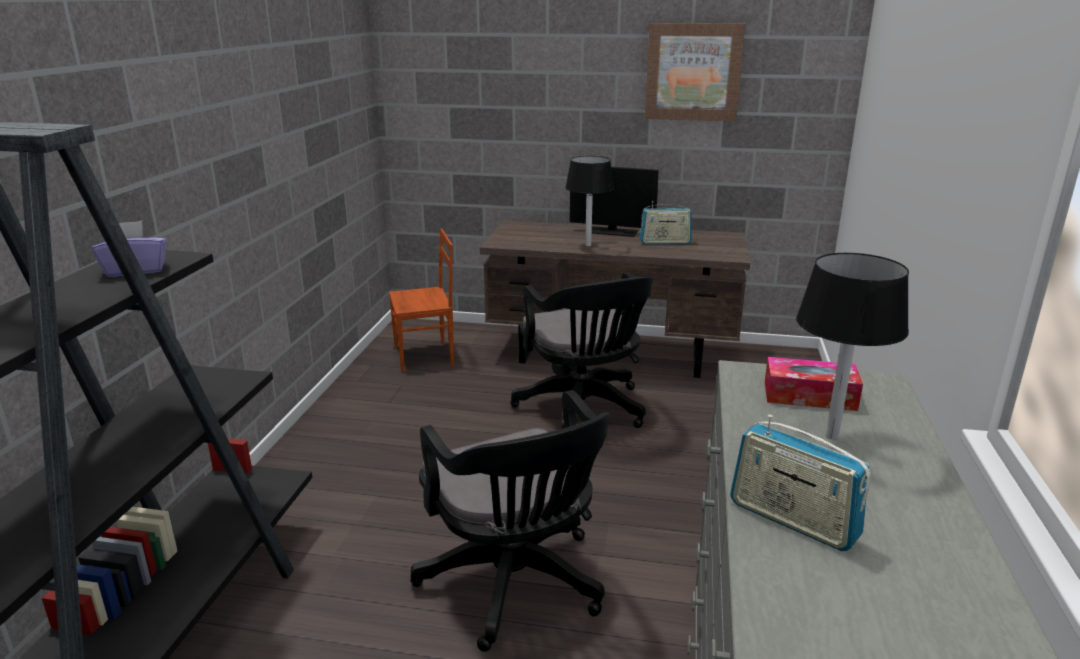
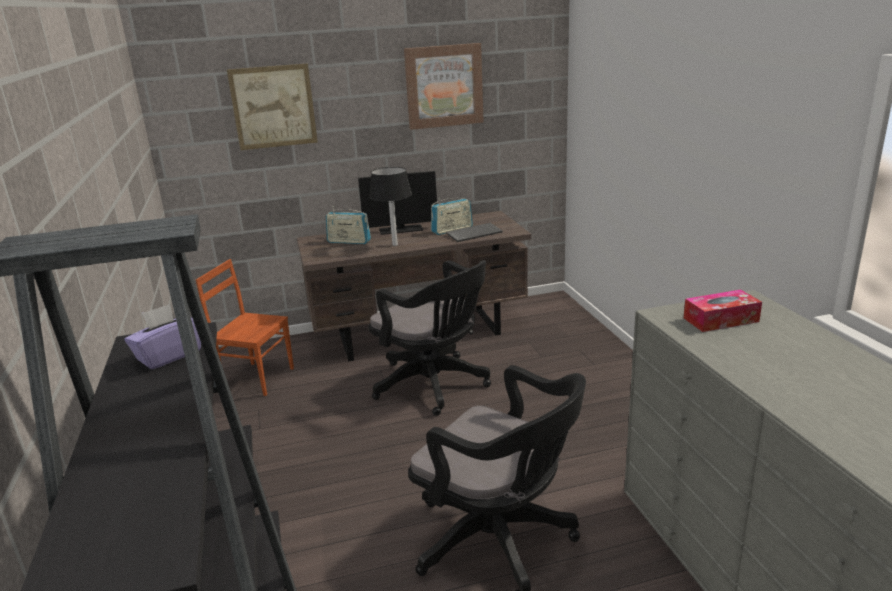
camera: 25 degrees left, 0 degrees up
(425, 356) = (258, 378): brown chair -> brown chair turned 120 degrees counterclockwise
(498, 75) = (273, 107): none -> picture
(685, 250) = (474, 233): none -> keyboard
(792, 520) = (814, 405): radio -> radio (349, 241)
(832, 436) = (766, 343): black table lamp -> none

